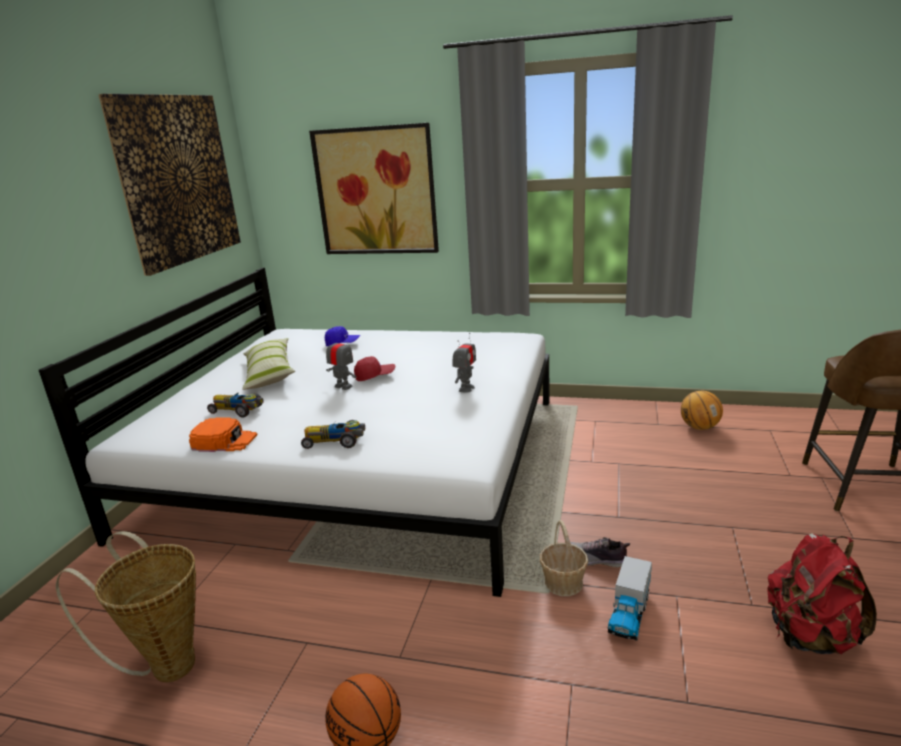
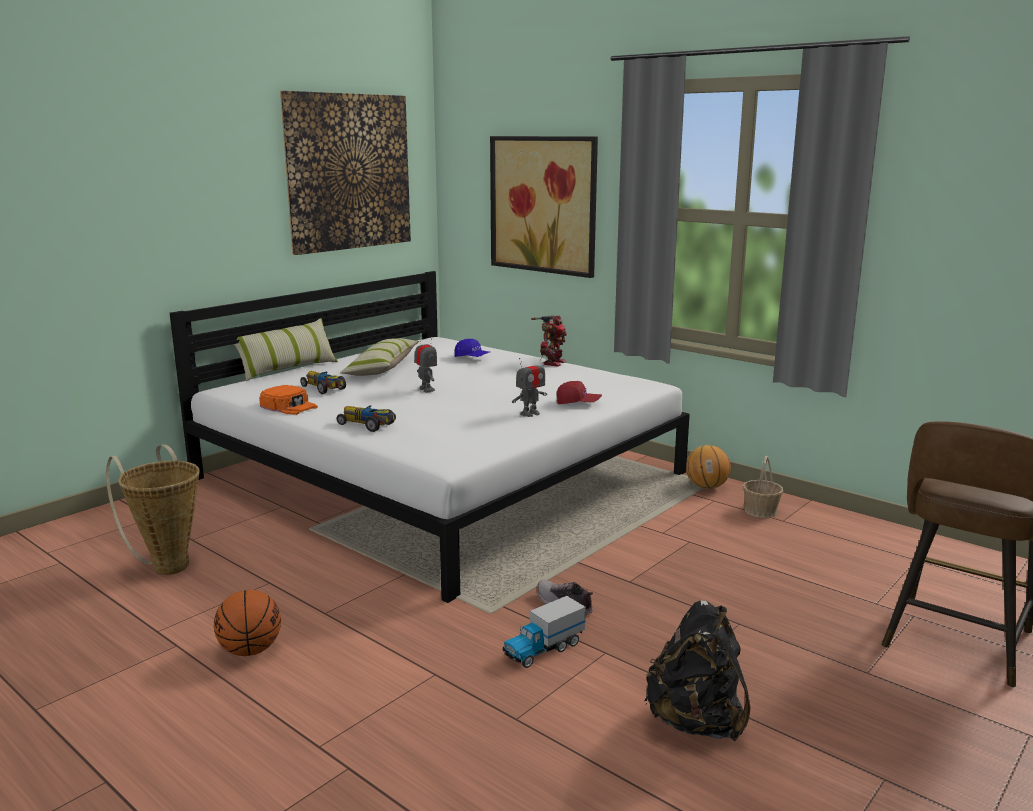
camera: 25 degrees right, 5 degrees down
(169, 397) = (287, 369): none -> pillow
(375, 376) = (464, 387): red cap -> red cap (578, 403)
(417, 333) = (552, 363): none -> toy robot
(563, 583) = (513, 611): basket -> basket (760, 511)
(699, 427) = (828, 535): basketball -> basketball (706, 487)
(810, 636) = (696, 721): red backpack -> black backpack

